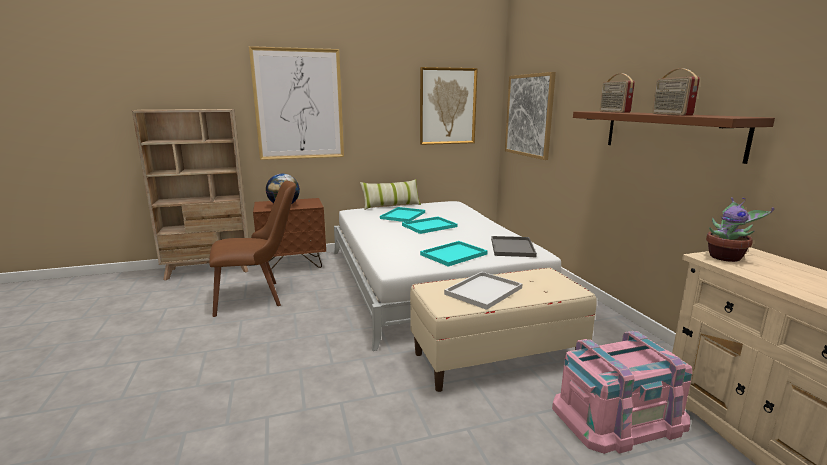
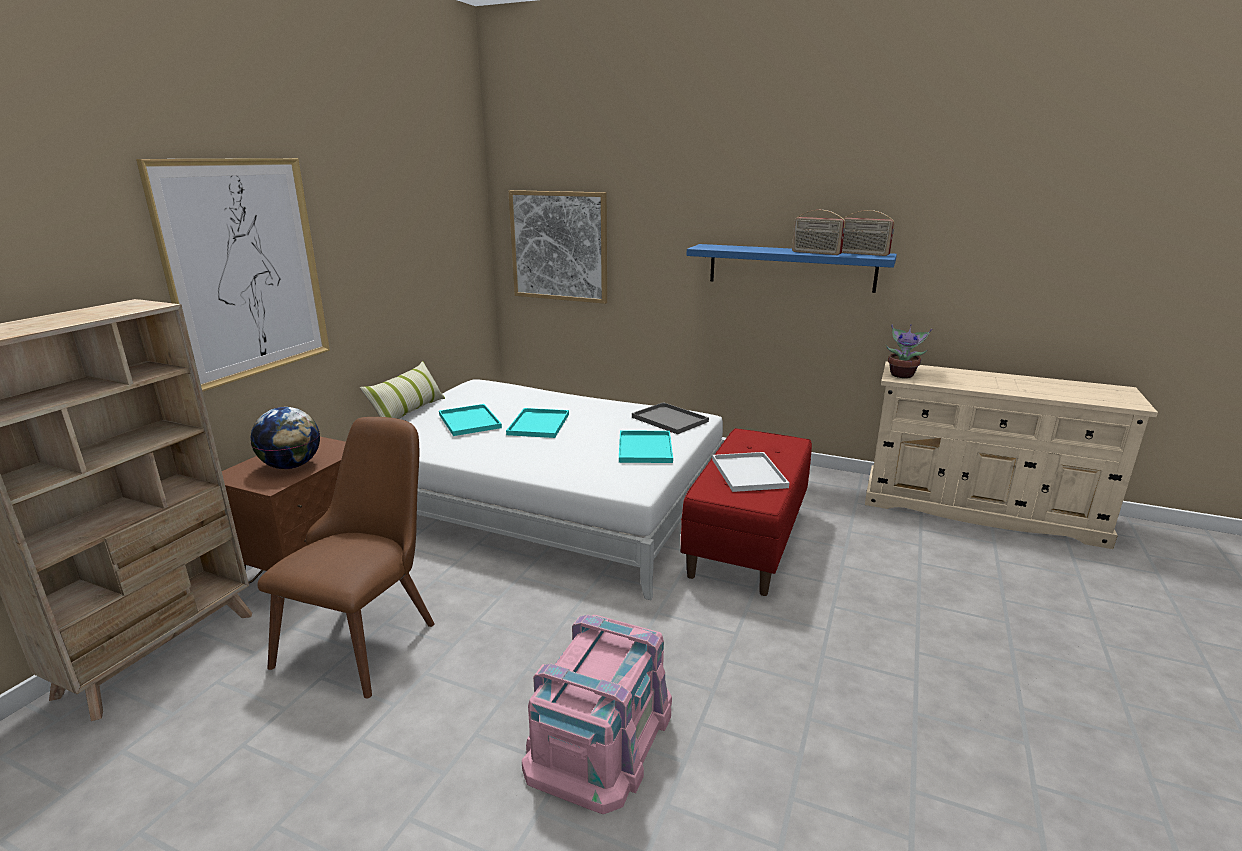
camera: 50 degrees left, 5 degrees up
(447, 106) = (439, 241): picture -> none
(497, 358) = (747, 540): beige bench -> red bench
(613, 112) = (733, 248): radio -> radio (863, 254)
(619, 416) = (875, 534): pink storage box -> pink storage box (601, 735)
(669, 133) = (791, 267): brown shelf -> blue shelf

